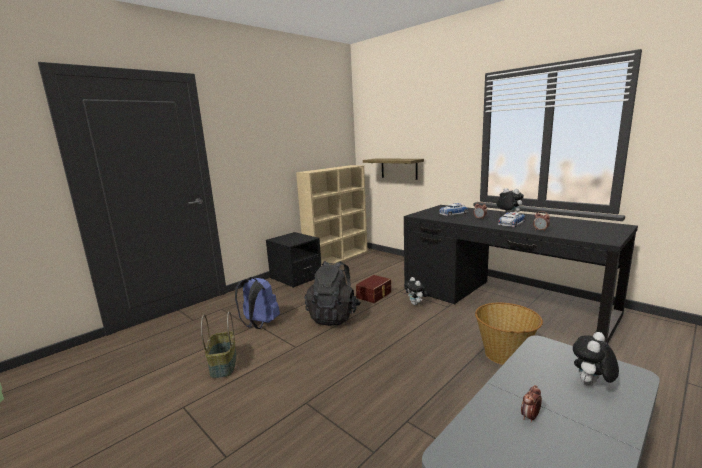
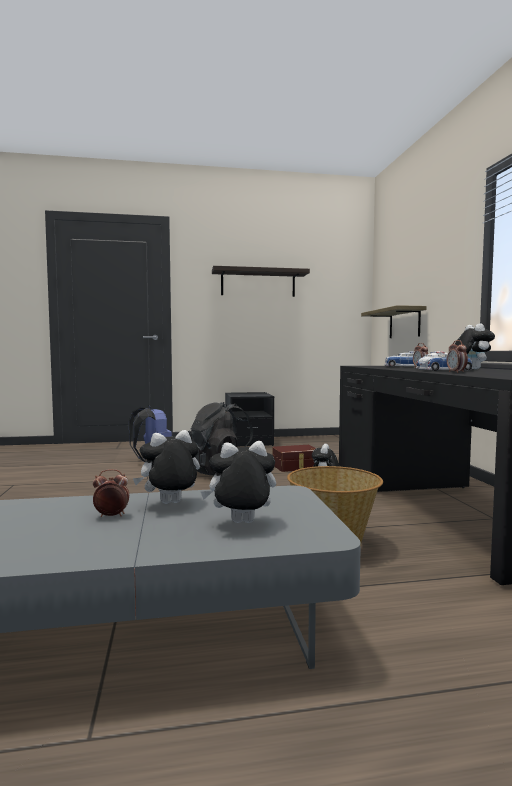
camera: 35 degrees right, 10 degrees down
(223, 365) = (79, 473): basket -> none
(279, 138) = (258, 283): none -> shelf
(337, 258) = (321, 437): beige bookcase -> none
(526, 387) = (170, 504): none -> plush toy

